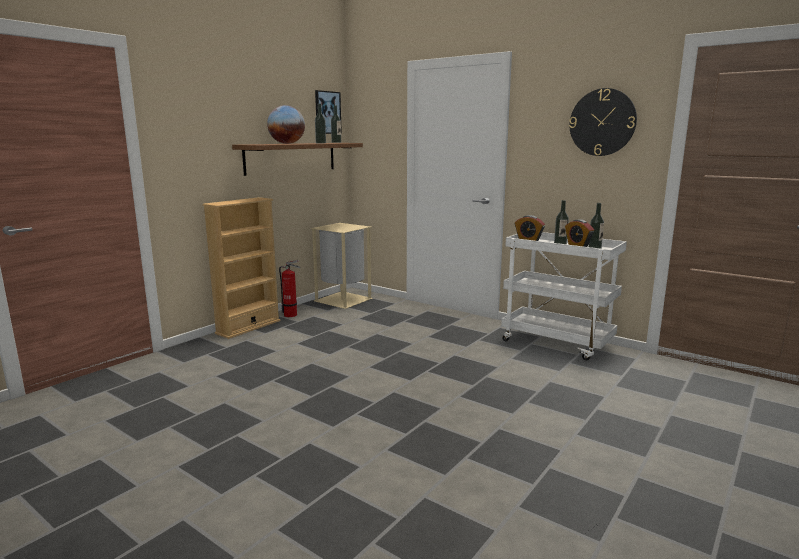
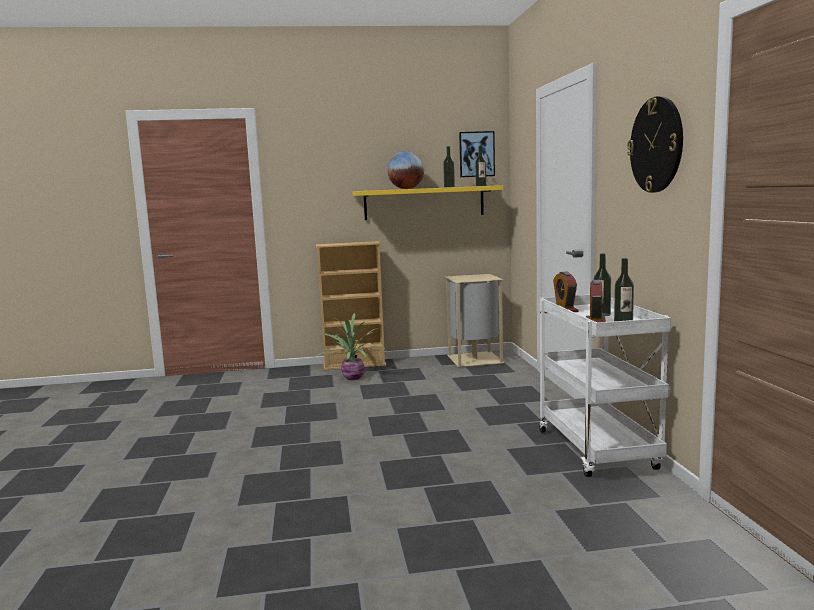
camera: 45 degrees right, 5 degrees down
(275, 339) = (352, 378): none -> potted plant
(291, 157) = (424, 203): brown shelf -> yellow shelf
(292, 315) = (405, 363): fire extinguisher -> none

